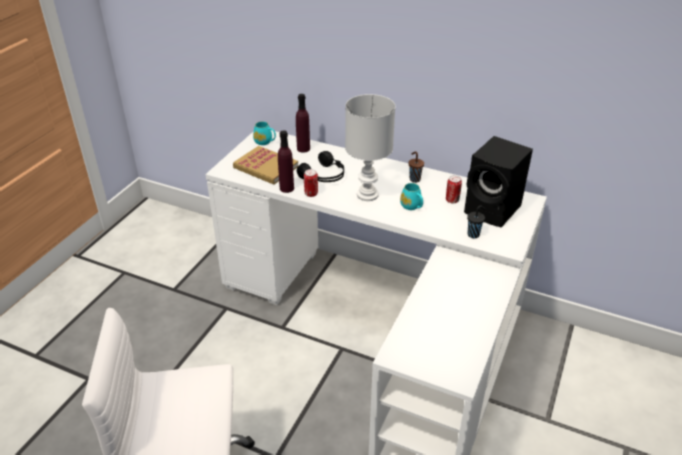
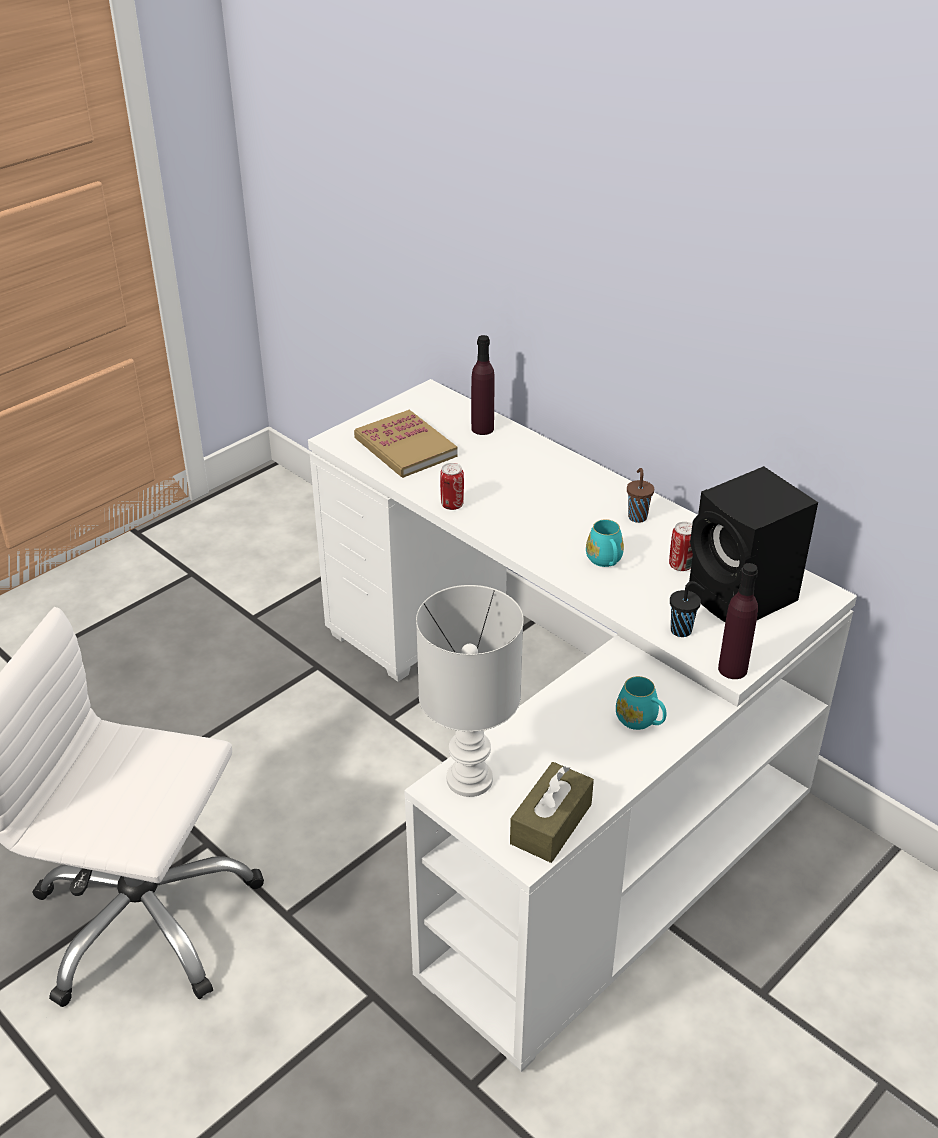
camera: 20 degrees right, 0 degrees up
(265, 142) = (428, 406): turquoise mug -> turquoise mug (640, 721)
(286, 188) = (419, 488): purple bottle -> purple bottle (732, 669)
(324, 176) = (490, 480): black headphones -> none
(368, 194) = (544, 525): white table lamp -> white table lamp (471, 778)
(464, 359) = (551, 824): none -> brown tissue box

